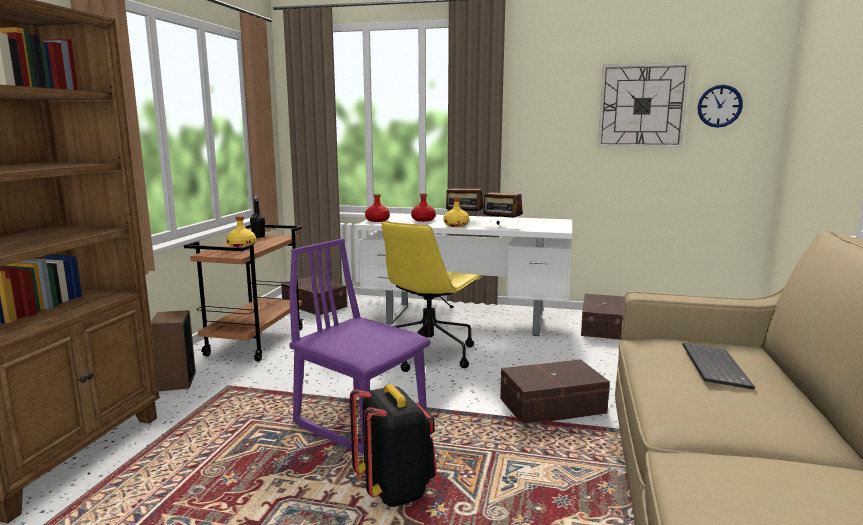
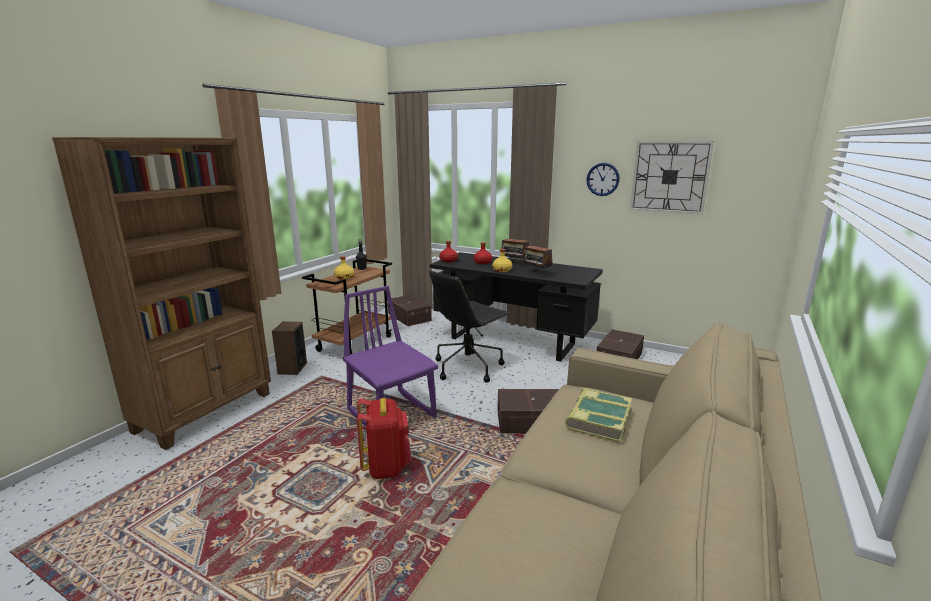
camera: 15 degrees right, 5 degrees up
(395, 489) = (386, 467): black backpack -> red backpack
(429, 353) = (468, 367): yellow office chair -> black office chair
(466, 320) = (512, 341): white desk -> black desk
(712, 367) = (598, 419): keyboard -> book
(719, 106) = (739, 179): wall clock -> wall clock (602, 179)

